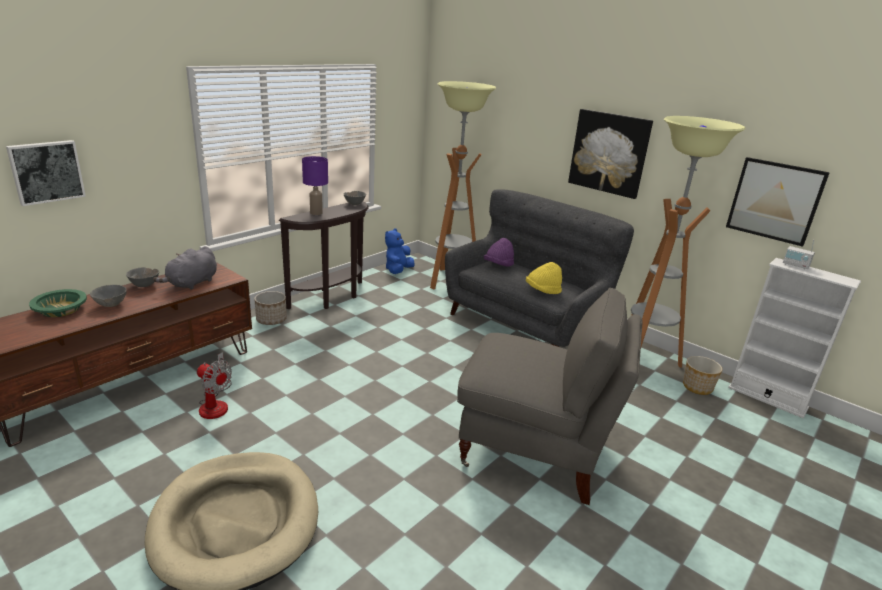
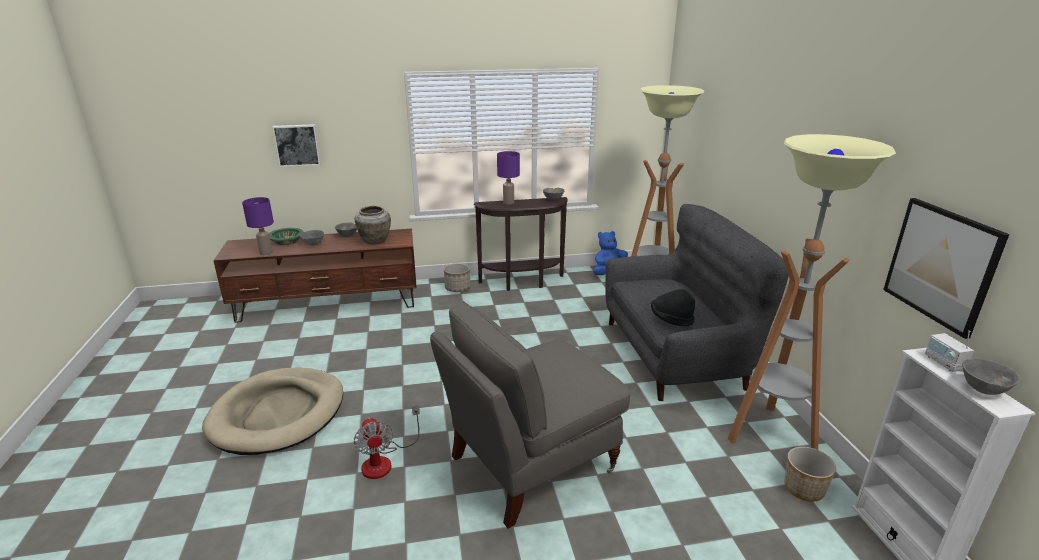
camera: 40 degrees right, 0 degrees up
(54, 331) = (266, 253): none -> purple table lamp
(191, 283) = (375, 241): grey plush toy -> beige vase
(215, 404) = (354, 335): fan -> fan (384, 461)
(498, 265) = (663, 285): purple hat -> none
(535, 451) = (530, 465): grey armchair -> grey armchair turned 90 degrees clockwise
(542, 291) = (671, 319): yellow hat -> black hat
(609, 153) = (788, 175): picture -> none
(830, 275) = (983, 390): none -> grey bowl

